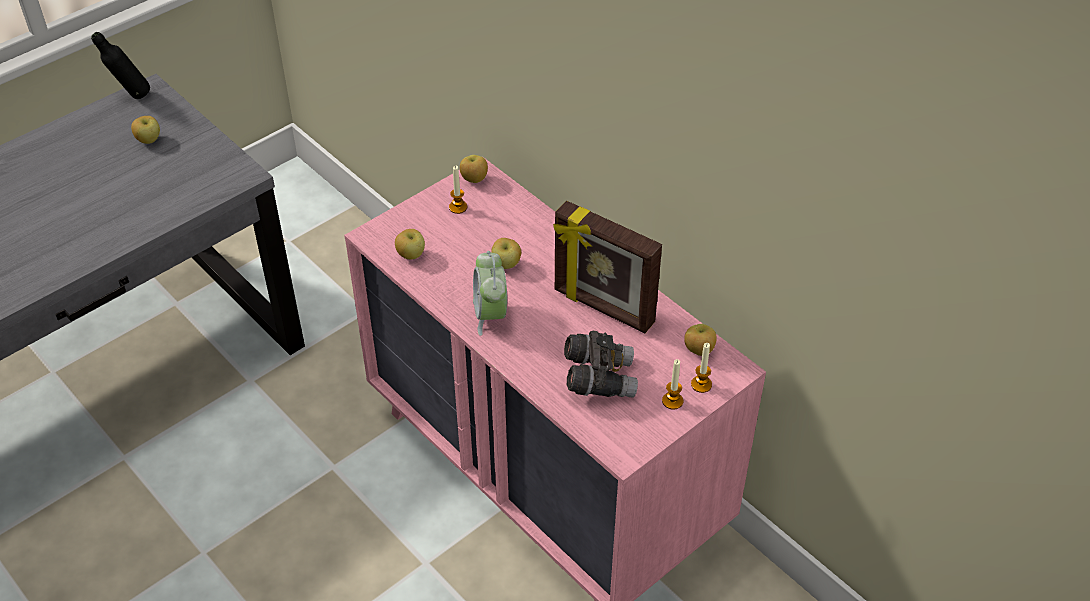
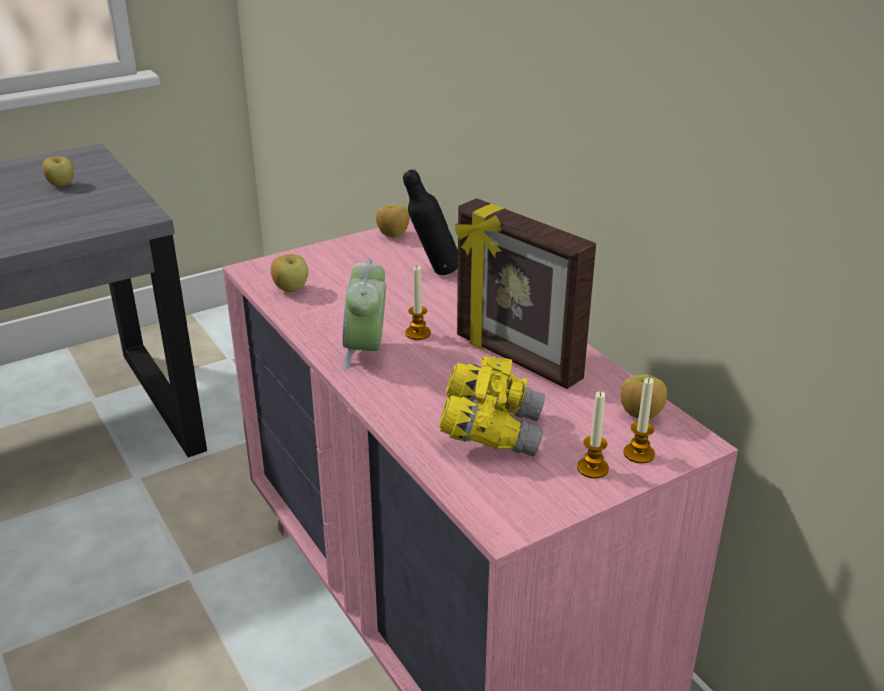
camera: 10 degrees right, 15 degrees down
(131, 97) = (66, 156): black bottle -> black bottle (433, 273)
(458, 207) = (365, 255): candle -> candle (418, 333)
(506, 264) = (404, 308): apple -> none
(599, 378) = (491, 431): grey binoculars -> yellow binoculars

